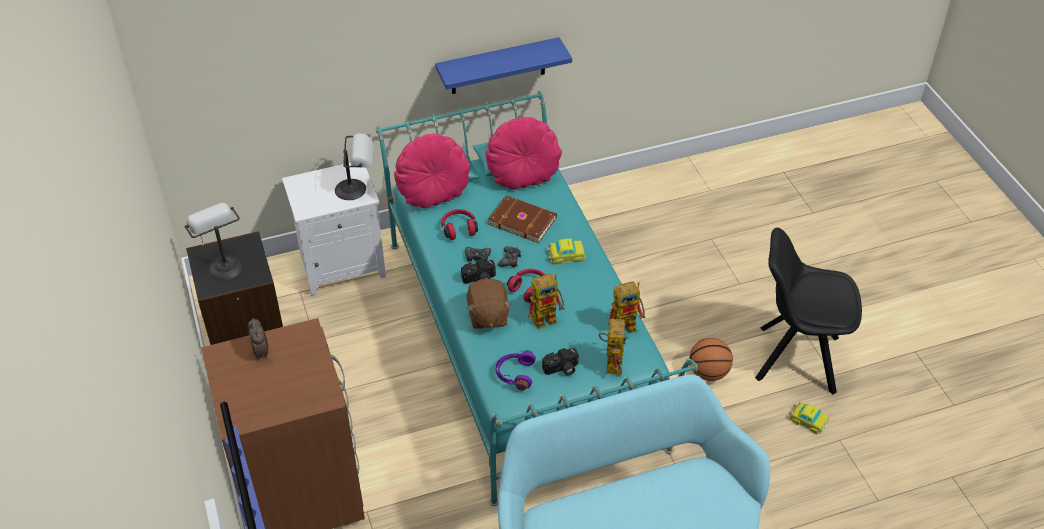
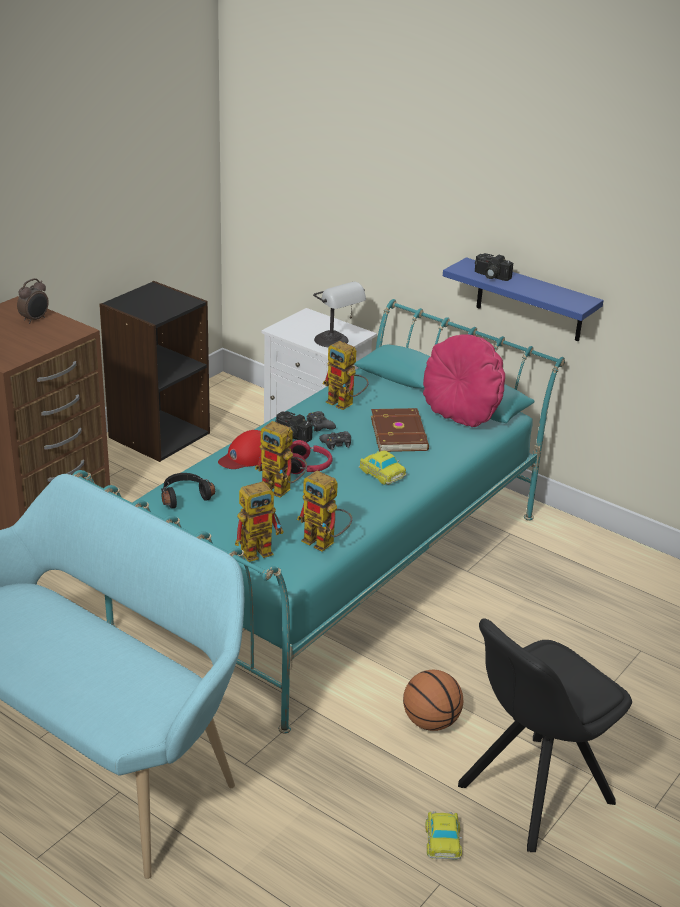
camera: 55 degrees right, 15 degrees down
(222, 263) = (152, 298): table lamp -> none
(434, 196) = (373, 378): pink pillow -> none
(459, 228) = (345, 404): red headphones -> toy robot
(487, 316) = (247, 456): brown plush toy -> red cap
(515, 374) = (184, 496): purple headphones -> black headphones
(561, 369) = (218, 521): camera -> camera (490, 276)
(796, 358) = (533, 793): black chair -> black chair turned 105 degrees counterclockwise

